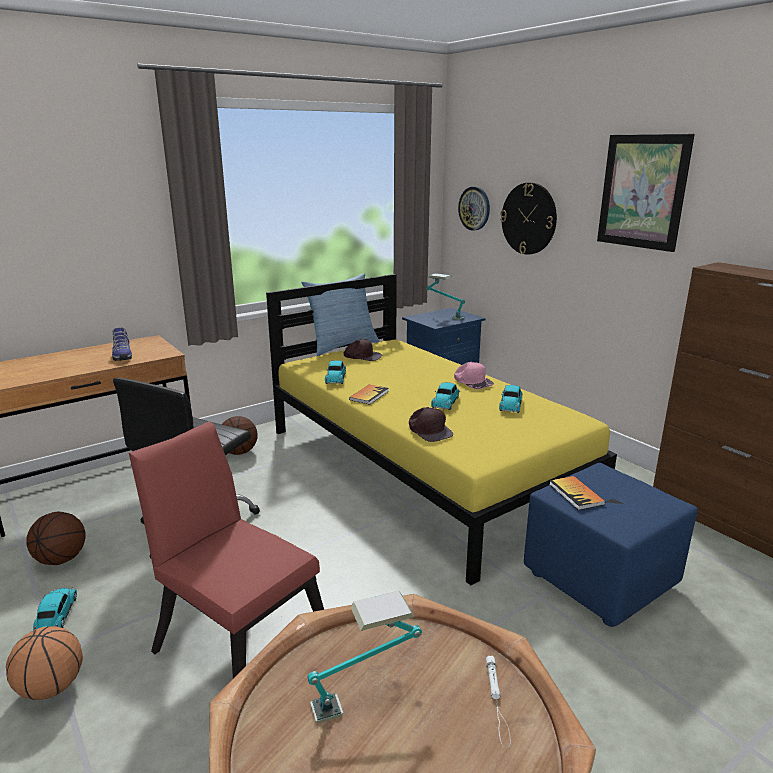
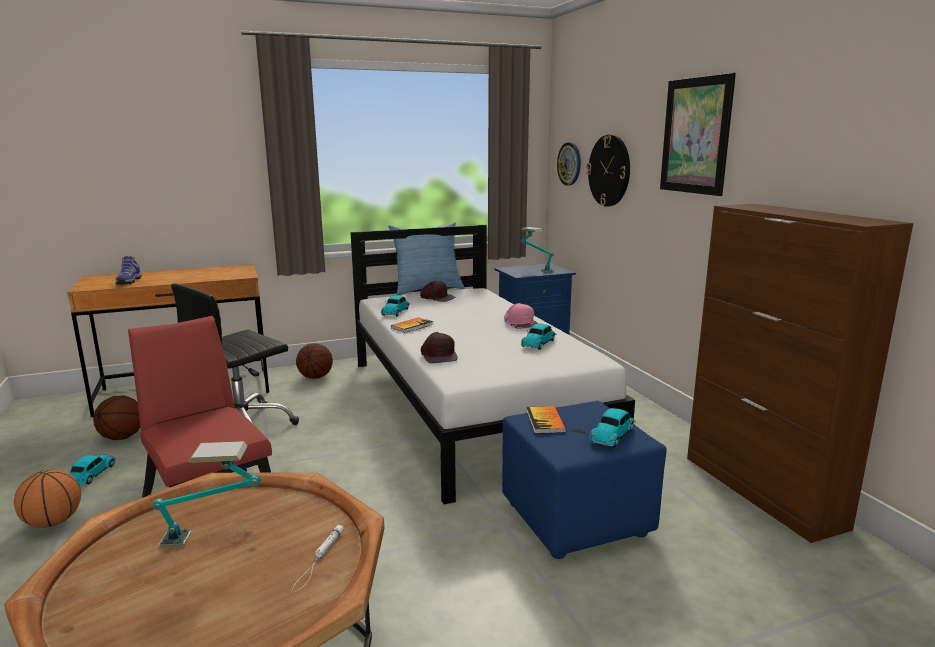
camera: 15 degrees right, 5 degrees down
(122, 355) = (208, 275): shoe -> shoe (128, 281)
(422, 467) = (470, 406): yellow bed -> white bed
(445, 402) = (478, 336): toy car -> toy car (613, 434)

